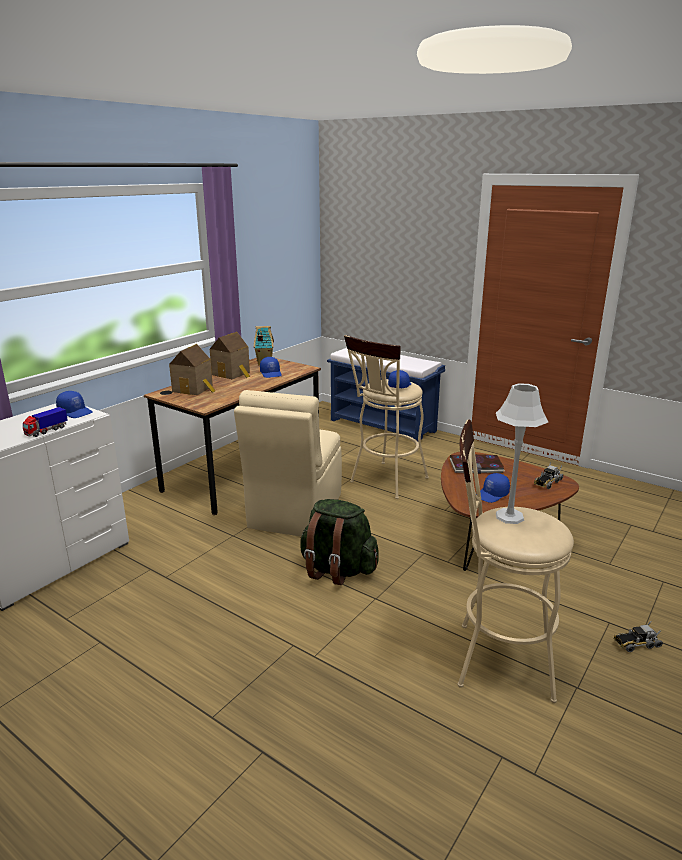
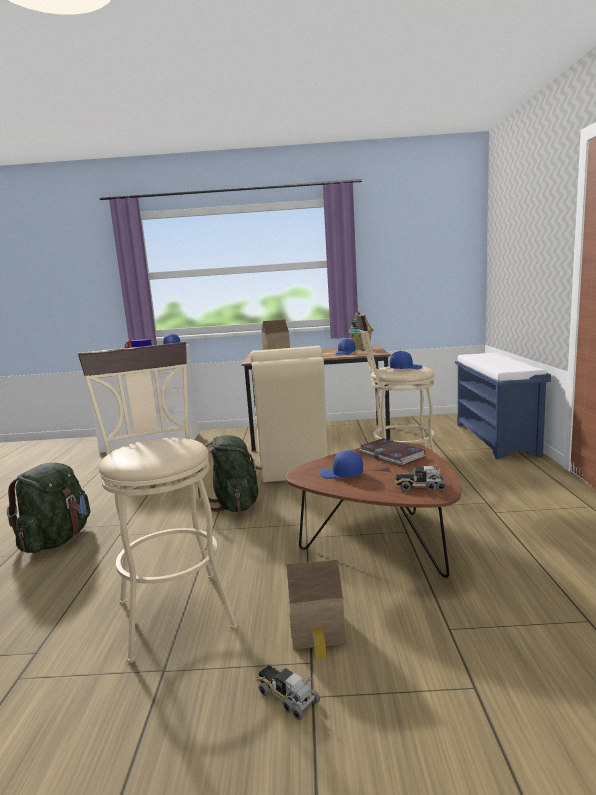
camera: 55 degrees right, 10 degrees down
(232, 374) = (323, 351): toy house -> toy house (317, 631)
(268, 705) = (56, 540): none -> green backpack
(294, 512) = (292, 466): beige chair -> beige chair turned 75 degrees counterclockwise
(509, 516) = (165, 441): grey table lamp -> none

